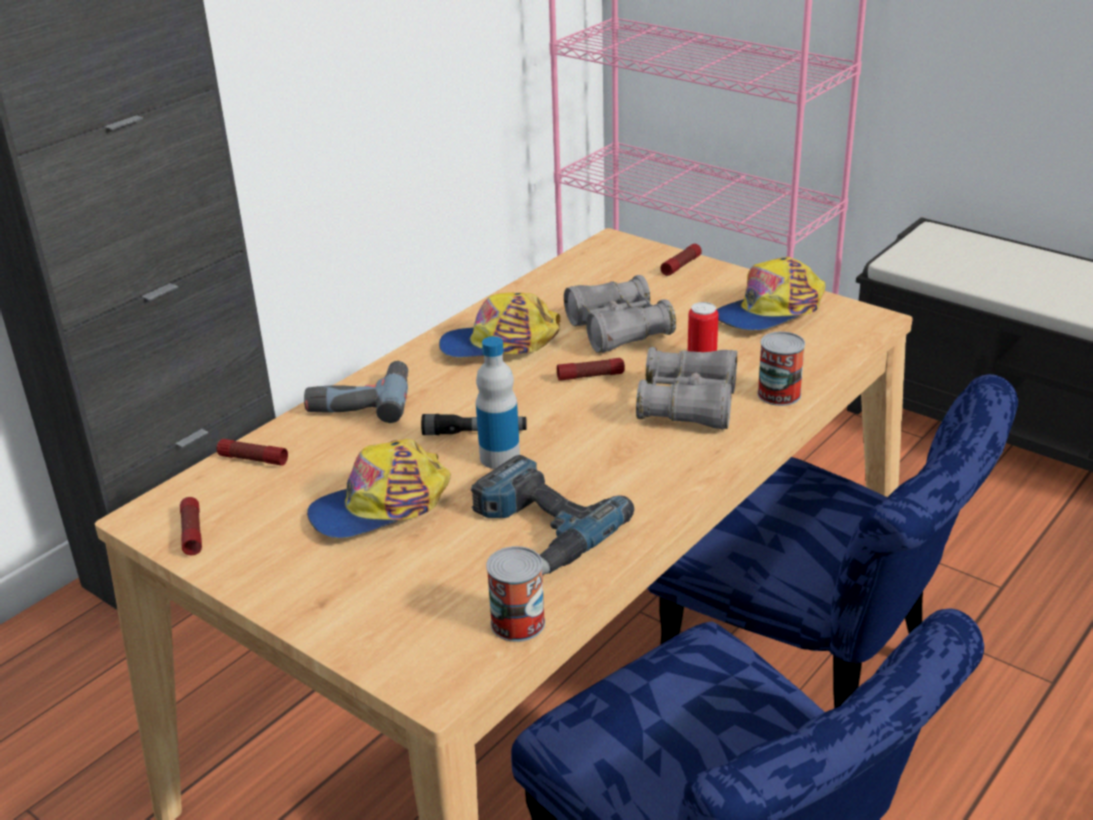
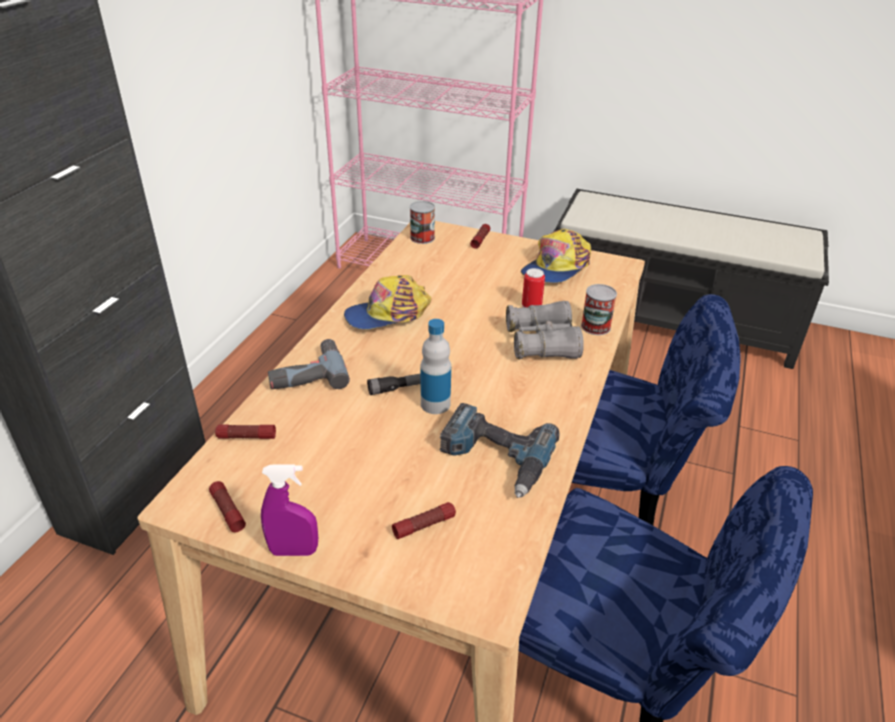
camera: 20 degrees left, 5 degrees up
(243, 586) = (294, 551): none -> purple spray bottle
(382, 507) = (369, 460): cap -> none
(518, 623) = (521, 538): can -> can (422, 238)
(590, 376) = (464, 330): flashlight -> flashlight (424, 525)
(618, 330) = (464, 292): grey binoculars -> none

